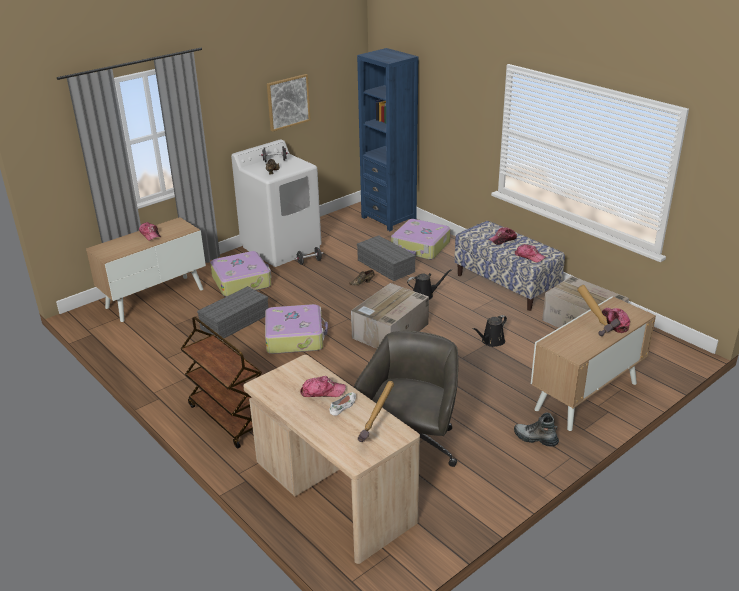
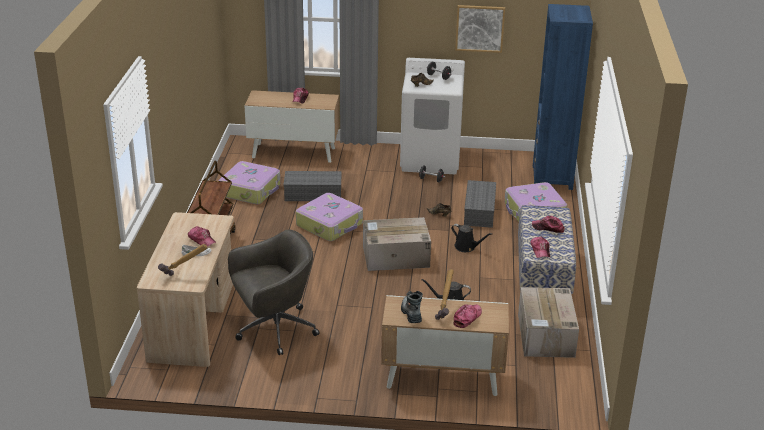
camera: 45 degrees right, 0 degrees up
(242, 281) = (363, 169): suitcase -> suitcase (250, 190)
(535, 439) = (356, 376): boot -> boot (411, 313)

